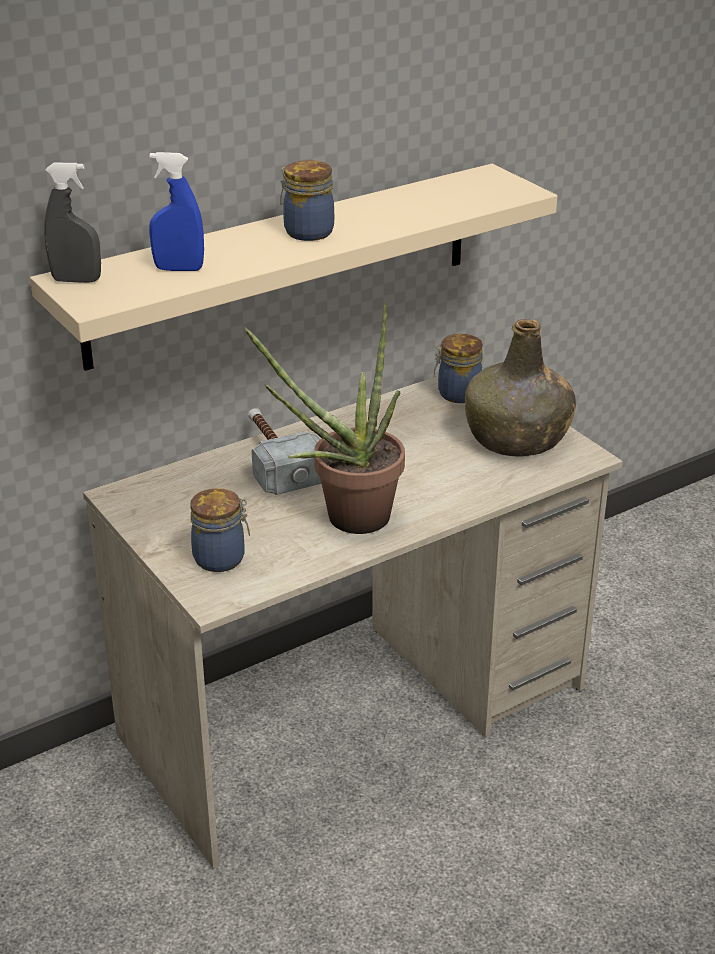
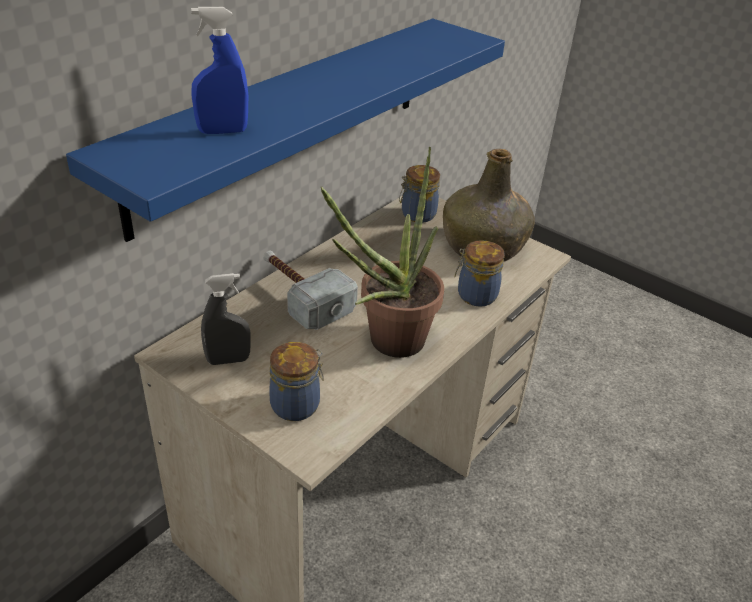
camera: 20 degrees left, 5 degrees up
(76, 280) = (121, 153): grey spray bottle -> grey spray bottle (228, 360)
(282, 264) = (287, 118): beige shelf -> blue shelf
(307, 232) = (322, 86): jar -> jar (475, 295)

